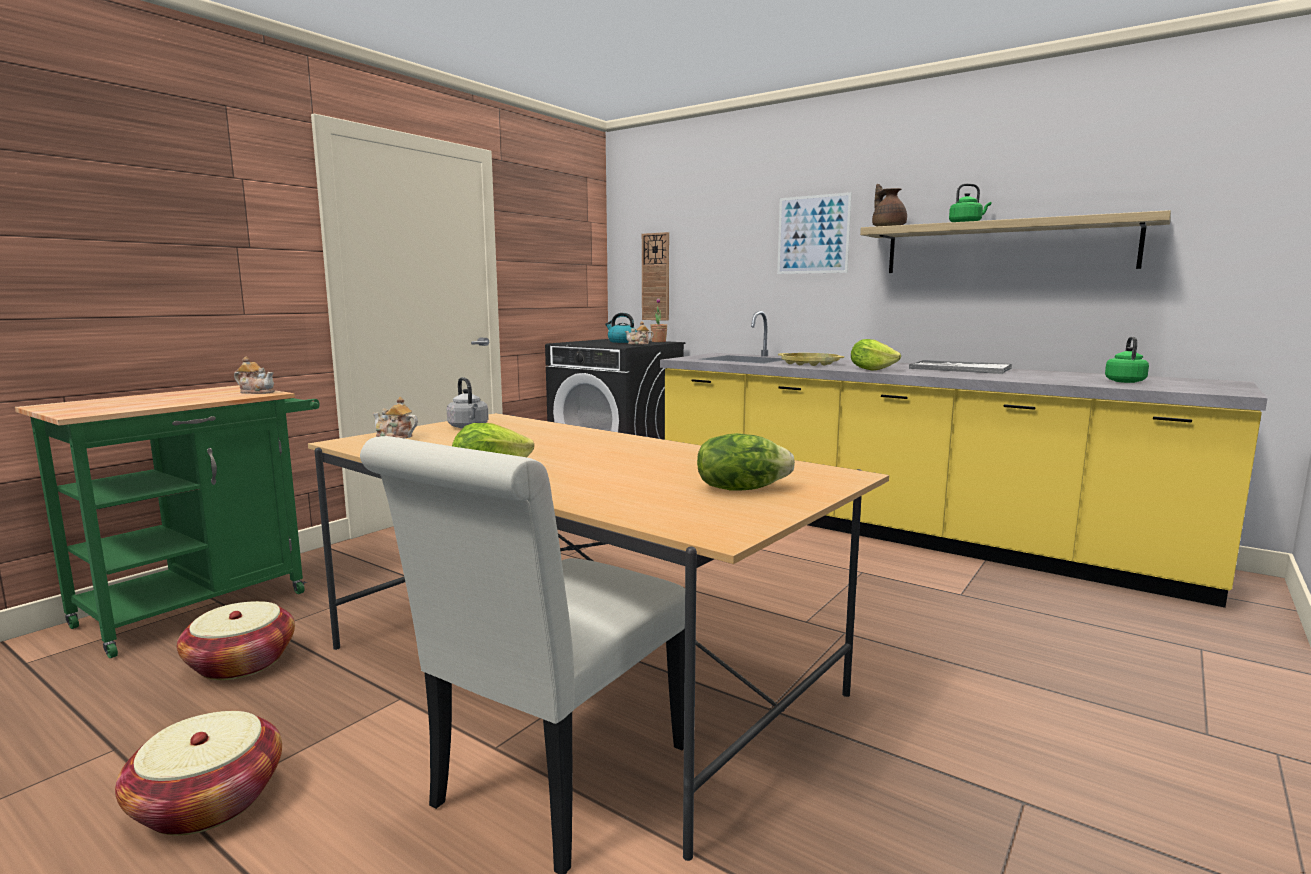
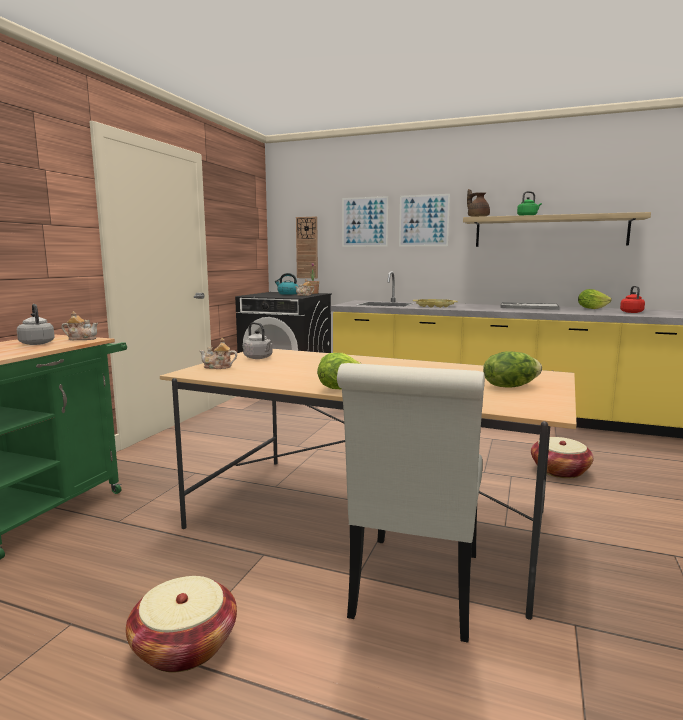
camera: 15 degrees left, 0 degrees up
(197, 395) = (37, 343): none -> grey kettle
(241, 663) = (117, 548): basket -> basket (559, 471)
(731, 238) = (364, 222): none -> picture
(871, 369) = (480, 309): lettuce -> lettuce (591, 308)
(1124, 381) = (631, 312): green kettle -> red kettle

